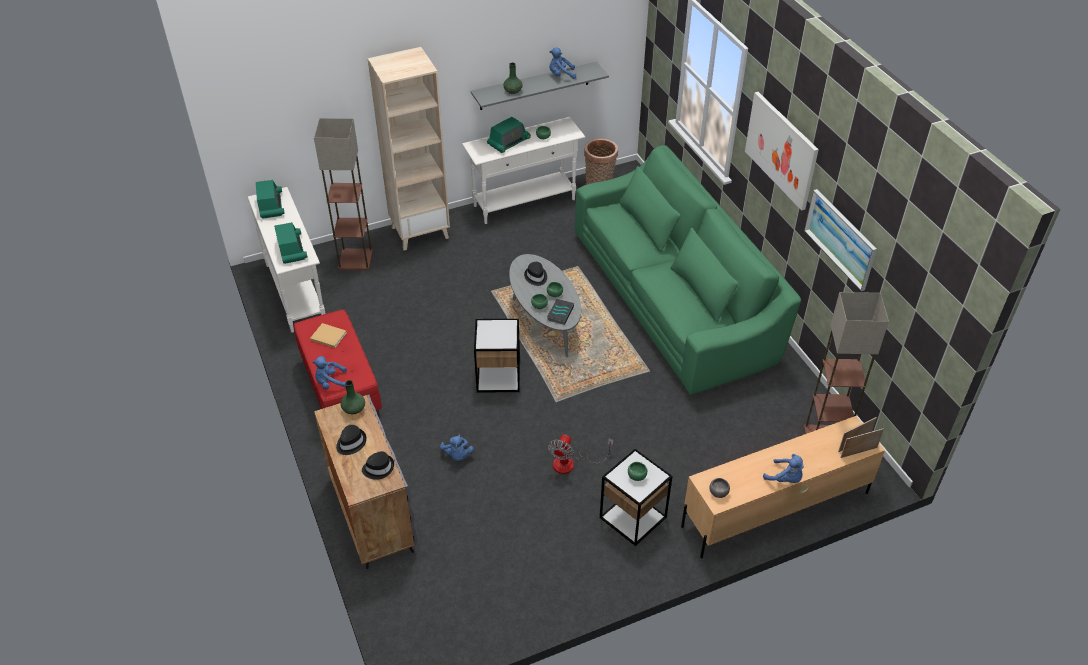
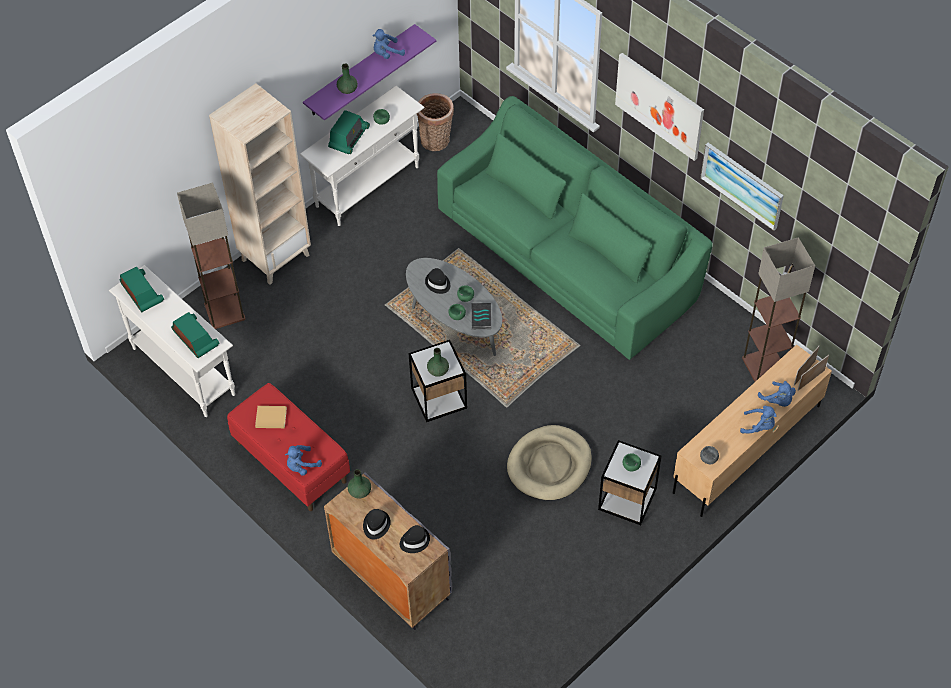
camera: 20 degrees left, 10 degrees up
(457, 455) = (441, 493): blue plush toy -> blue plush toy (778, 400)
(494, 340) = (438, 370): none -> green vase
(534, 86) = (360, 71): grey shelf -> purple shelf
(571, 463) = (549, 465): fan -> beige dog bed

